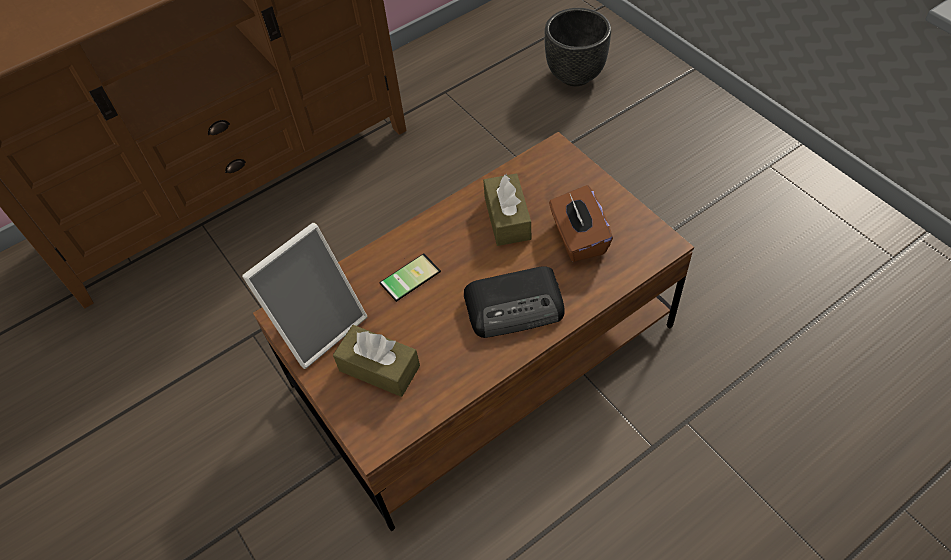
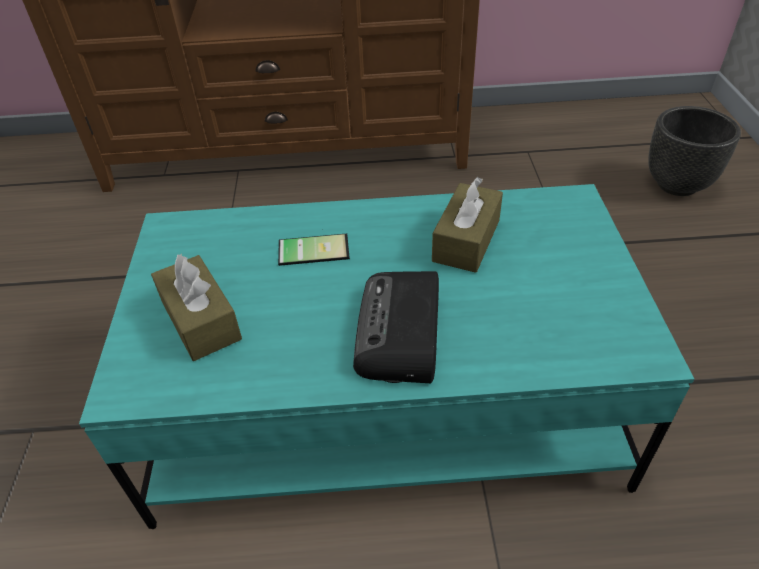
camera: 30 degrees right, 10 degrees down
(318, 325) = (187, 251): picture frame -> none
(483, 355) = (385, 401): brown coffee table -> turquoise coffee table
(516, 306) = (400, 333): radio -> radio turned 75 degrees clockwise
(578, 238) = (535, 297): brown tissue box -> none

